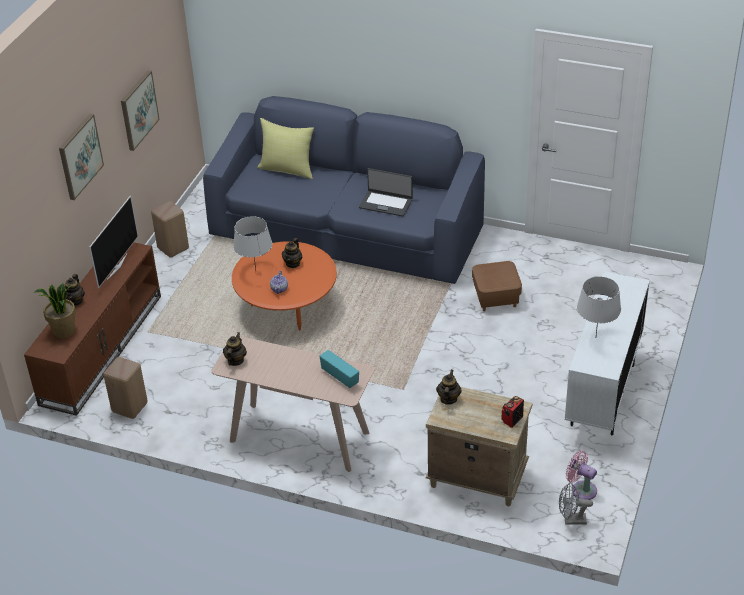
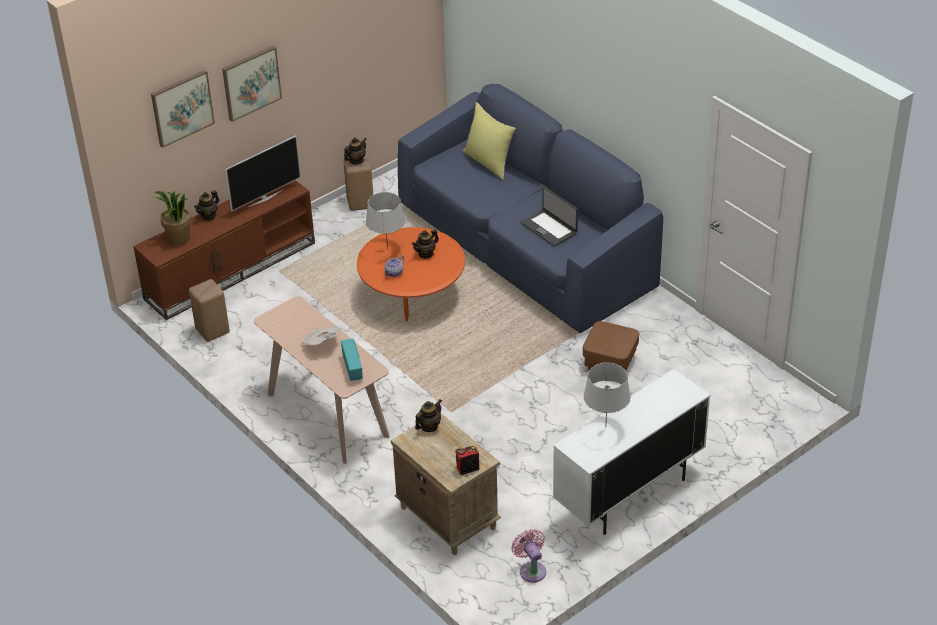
camera: 30 degrees right, 0 degrees up
(138, 110) = (348, 57): picture -> picture (182, 107)
(235, 360) = (280, 318): teapot -> teapot (356, 160)
(292, 367) = (321, 343): none -> newspaper
(571, 520) = (497, 592): grey fan -> none

